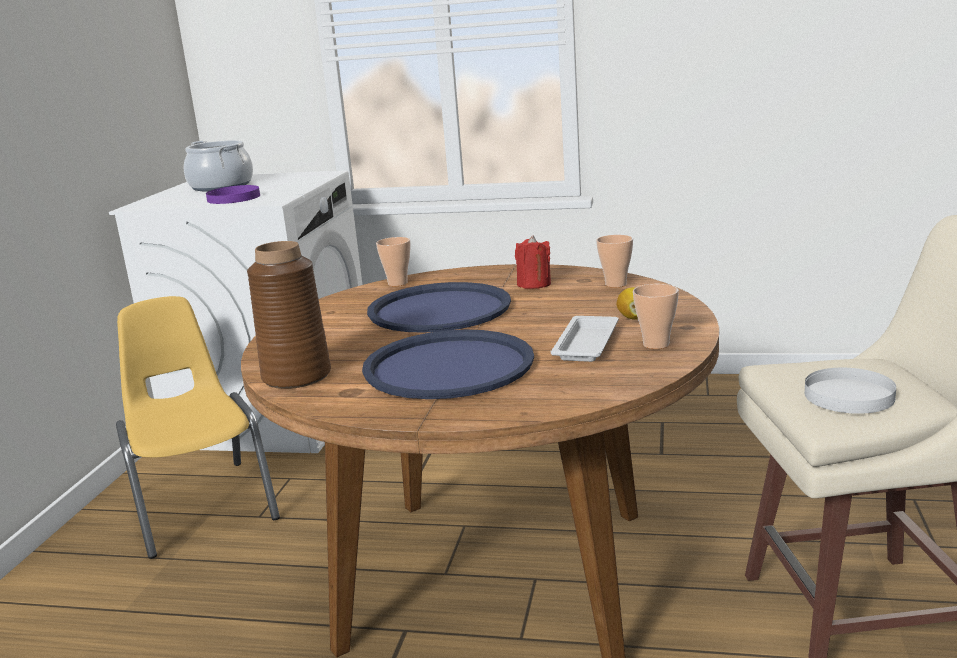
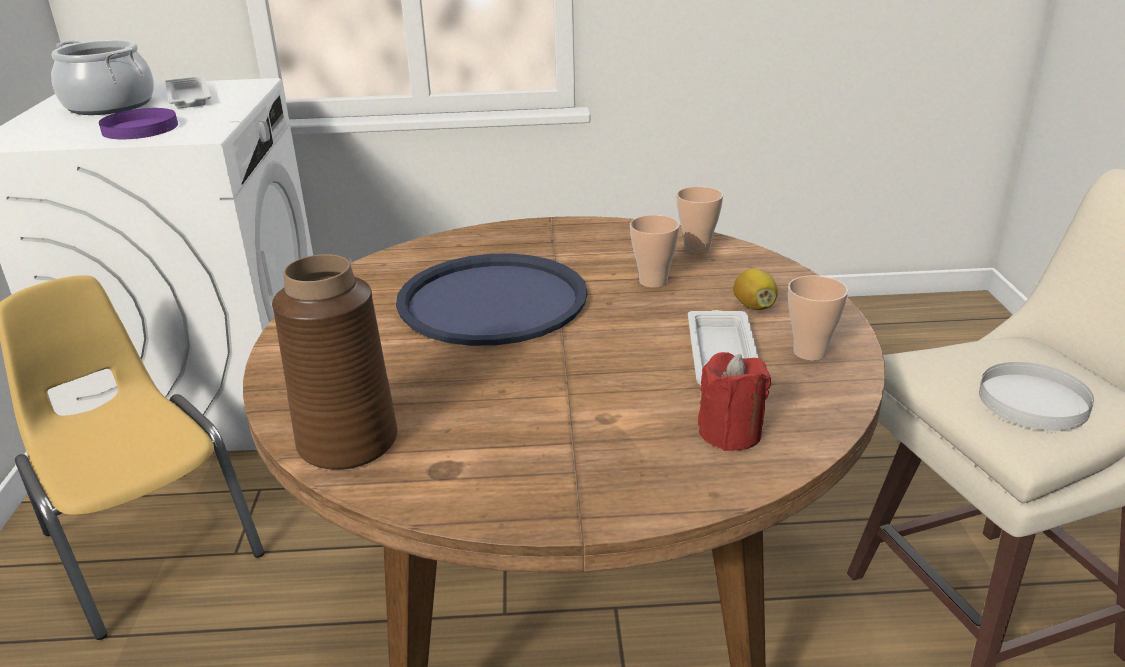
camera: 15 degrees left, 10 degrees up
(276, 182) = (189, 98): none -> white tray
(397, 283) = (410, 254): cup -> cup (653, 281)
(448, 366) = (561, 408): blue tray -> none
(534, 284) = (594, 251): red candle -> red candle (730, 433)

